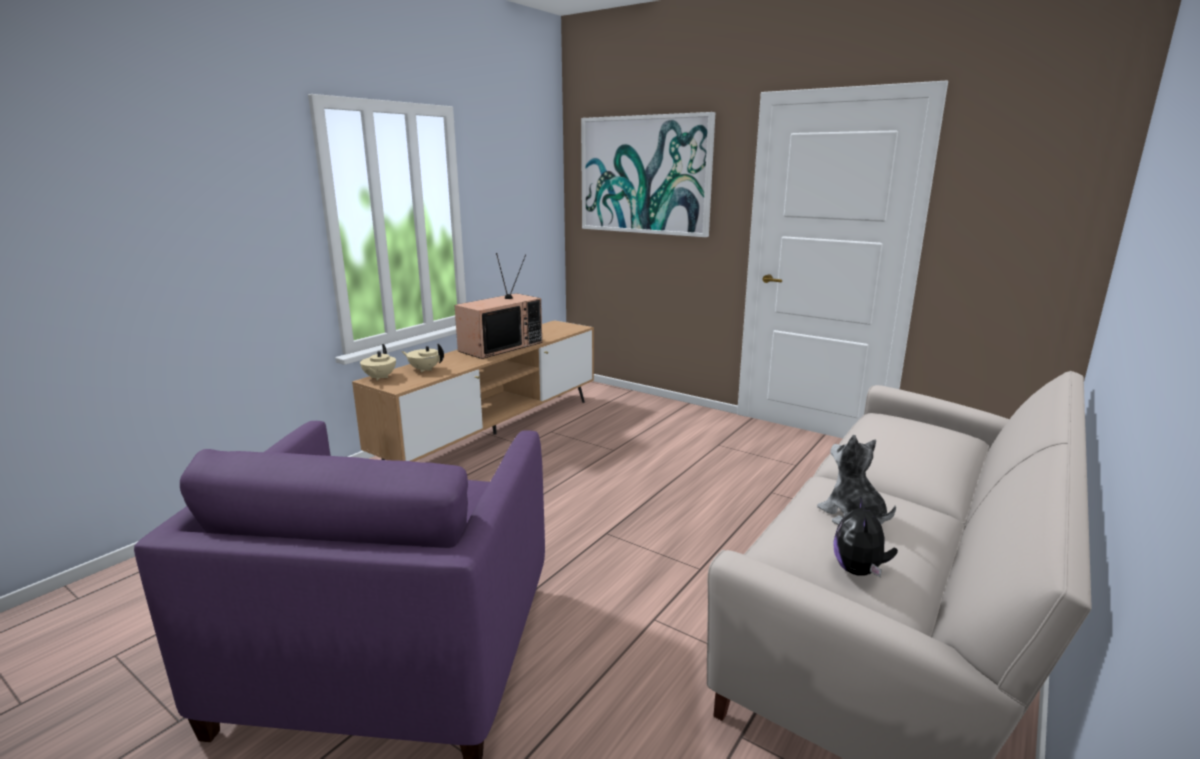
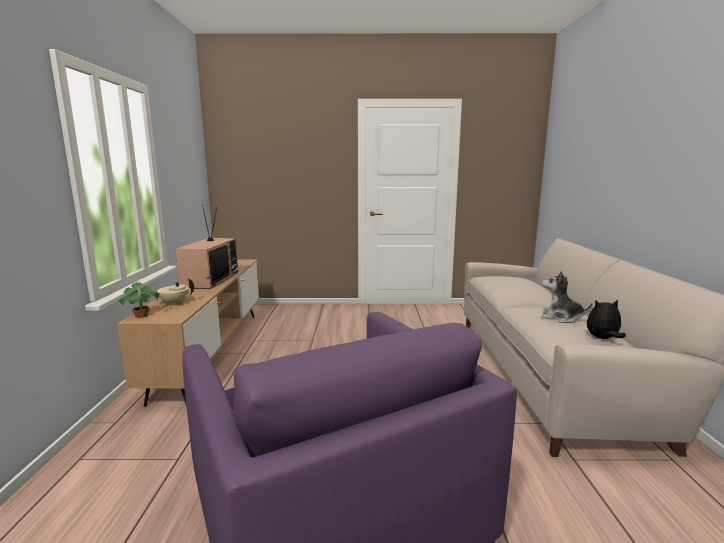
camera: 35 degrees left, 5 degrees down
(379, 378) = (141, 316): beige teapot -> potted plant
(645, 175) = (277, 150): picture -> none
(859, 571) = (602, 338): plush toy -> plush toy turned 105 degrees clockwise

